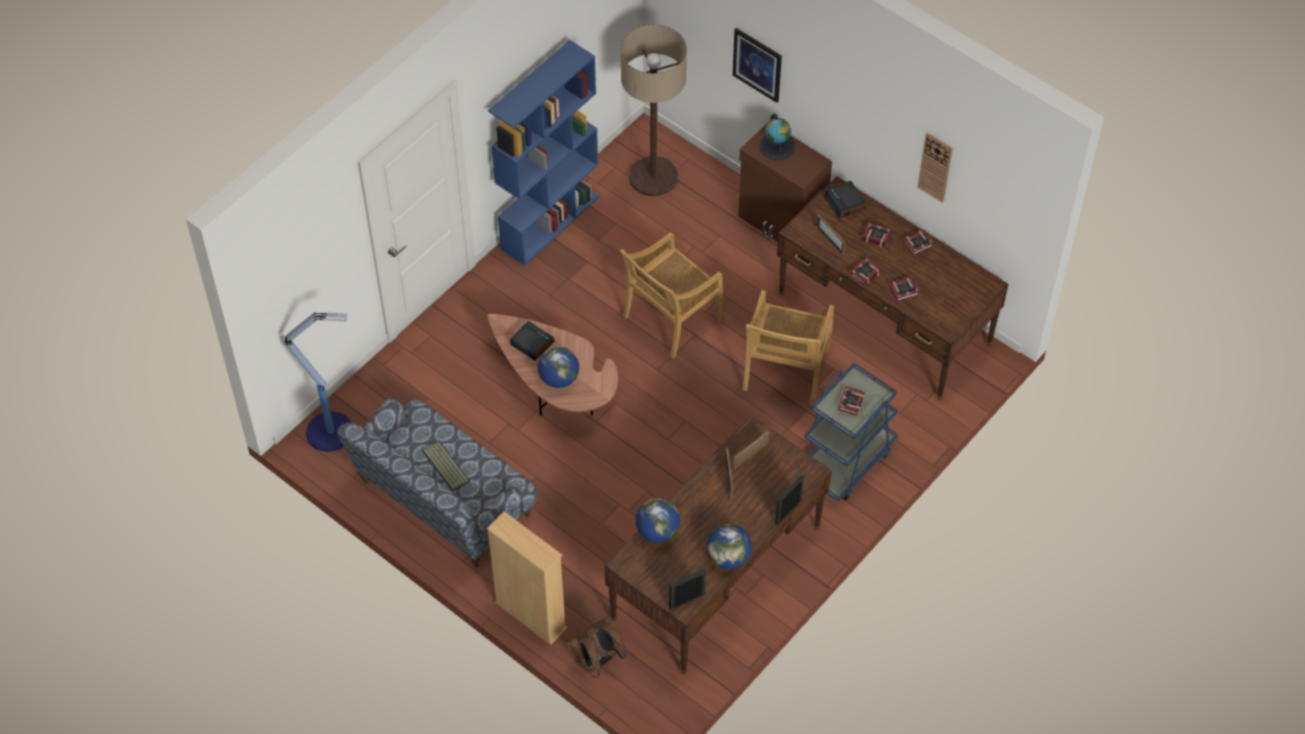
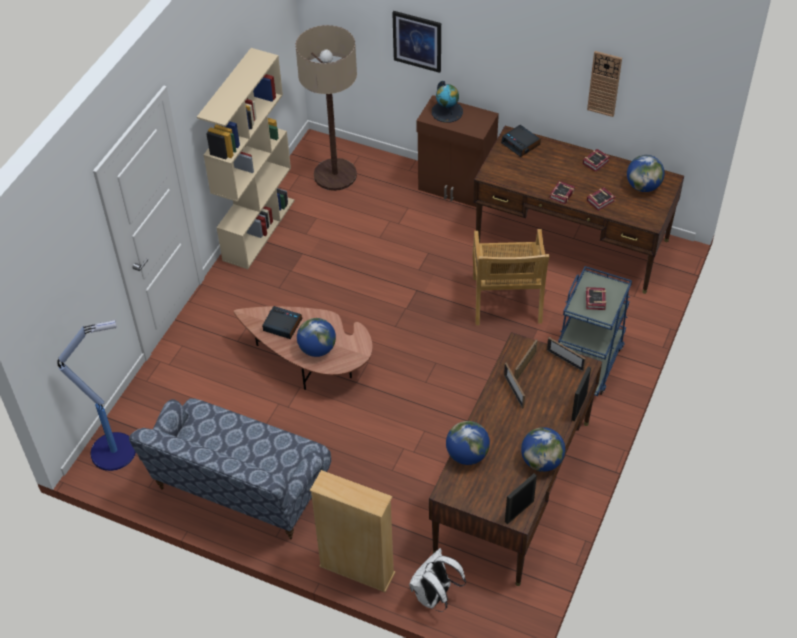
camera: 15 degrees left, 5 degrees down
(444, 466) = (238, 451): keyboard -> none
(550, 222) = (258, 229): blue bookcase -> beige bookcase
(597, 661) = (434, 596): brown backpack -> white backpack
(671, 319) = (391, 282): beige chair -> none
(829, 240) = (520, 175): picture frame -> picture frame (565, 360)
(875, 235) = (557, 163): book -> none
(957, 285) = (643, 186): none -> globe

